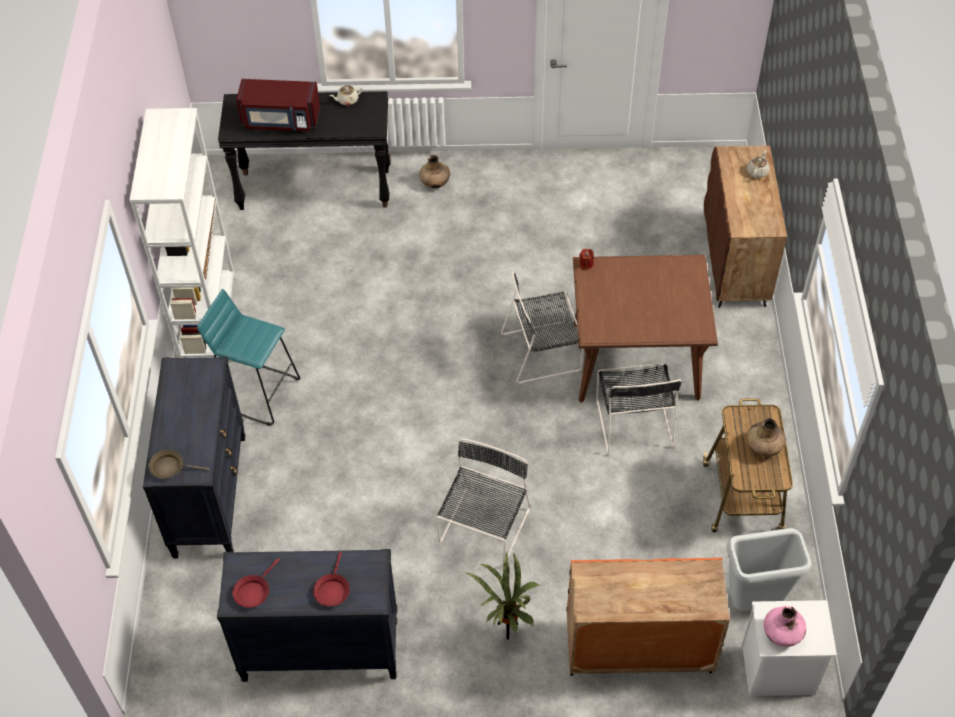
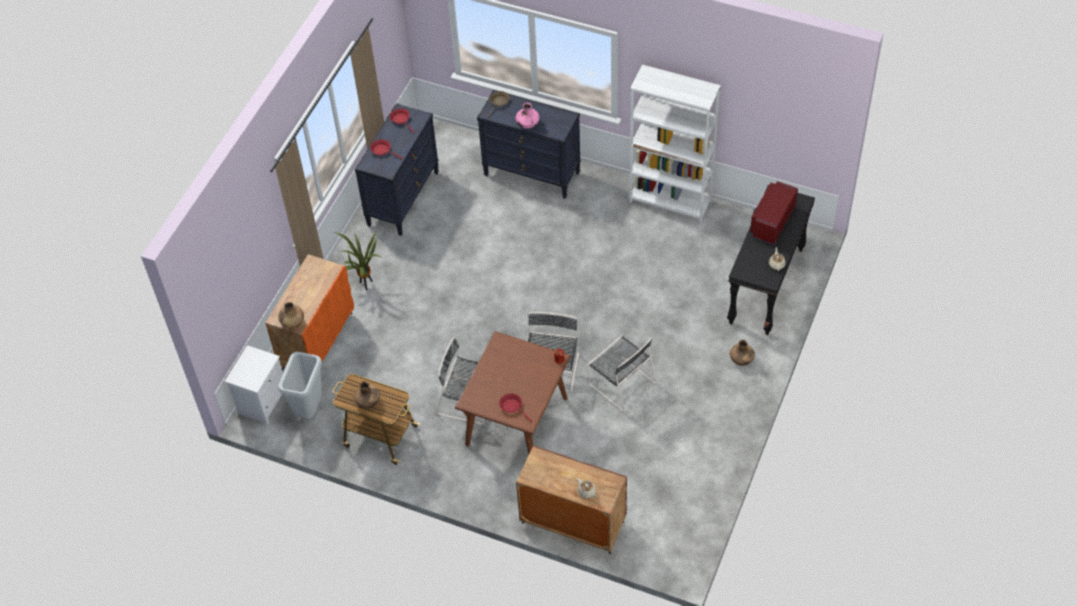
camera: 115 degrees right, 0 degrees up
(256, 391) = (597, 212): turquoise stool -> none
(483, 528) = (436, 294): black chair -> black chair (621, 382)
(681, 285) = (512, 406): none -> red frying pan
(708, 581) = (292, 322): none -> brown vase
(782, 634) = (252, 361): pink vase -> pink vase (527, 124)

